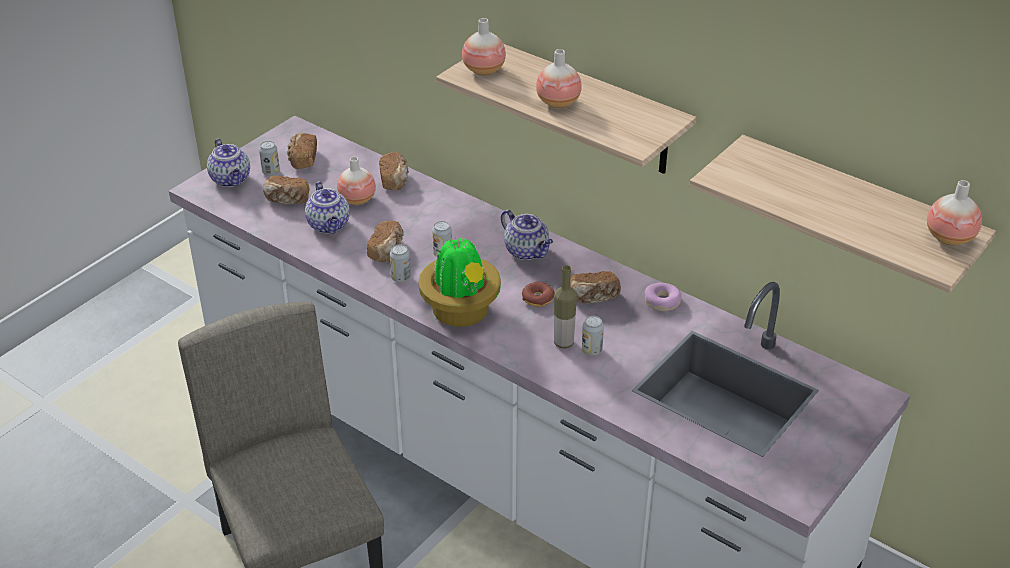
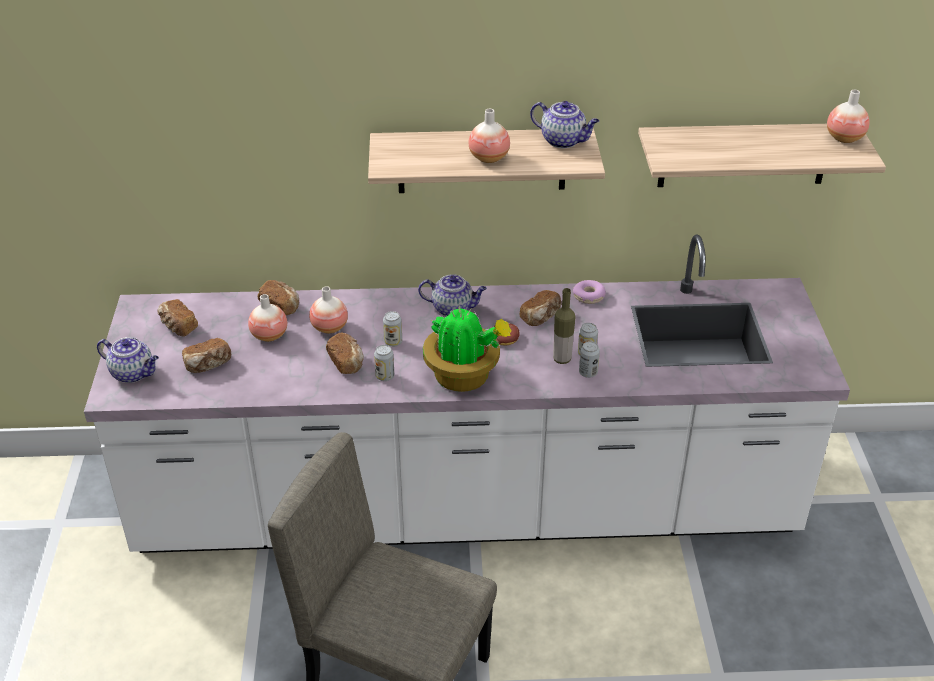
camera: 40 degrees left, 0 degrees up
(271, 172) = (162, 350): can -> can (588, 373)
(329, 225) = (273, 367): teapot -> teapot (564, 141)
(484, 70) = (399, 158): vase -> vase (329, 328)

